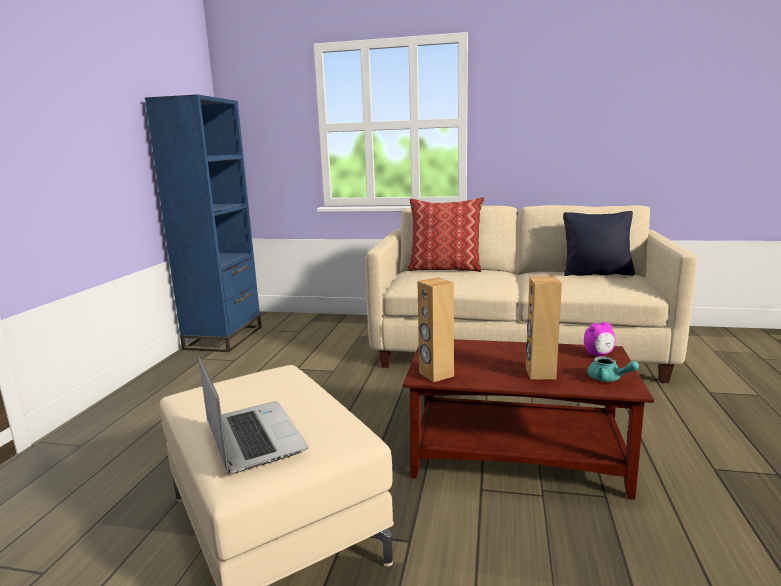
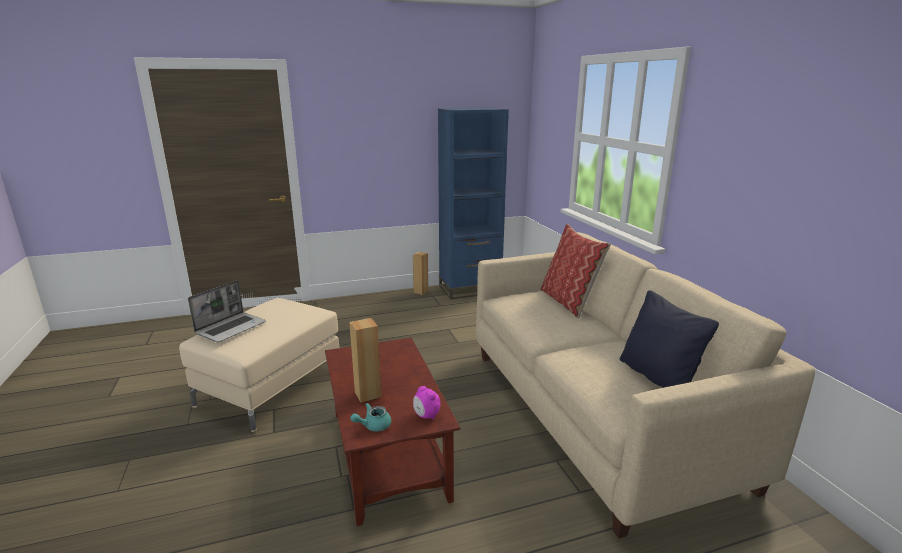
camera: 60 degrees right, 5 degrees up
(435, 374) = (344, 357): brown speaker -> brown speaker (420, 292)
(608, 379) = (373, 425): turquoise teapot -> turquoise teapot turned 45 degrees clockwise

